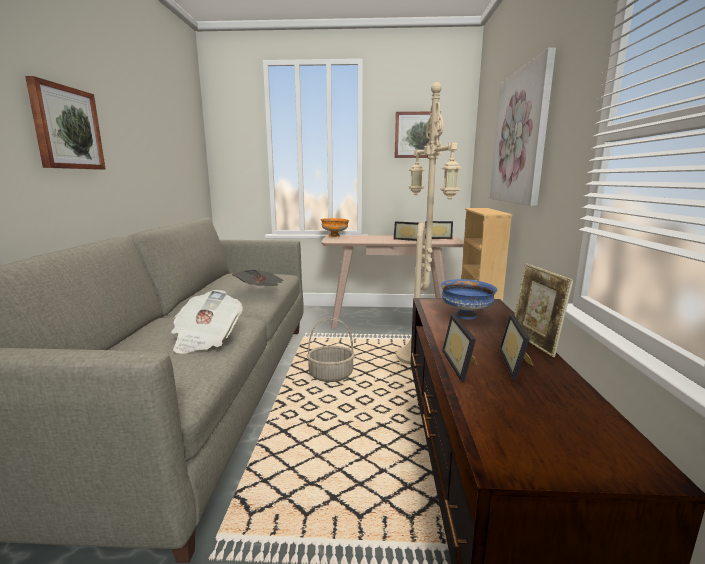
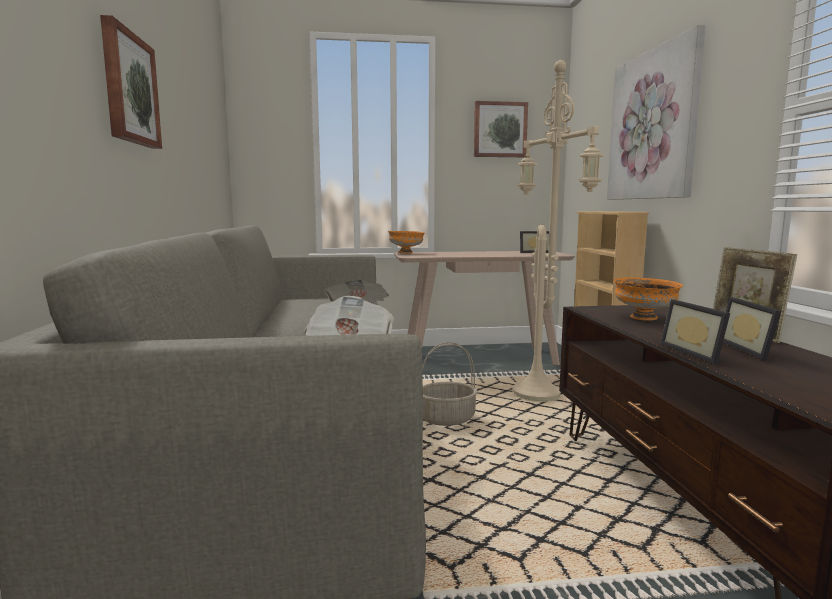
camera: 10 degrees left, 5 degrees down
(407, 239) = (502, 254): picture frame -> none
(466, 316) = (645, 318): blue bowl -> orange bowl

